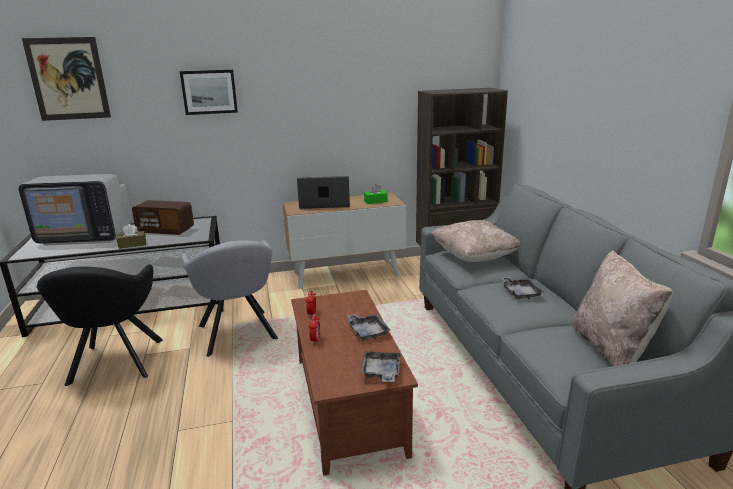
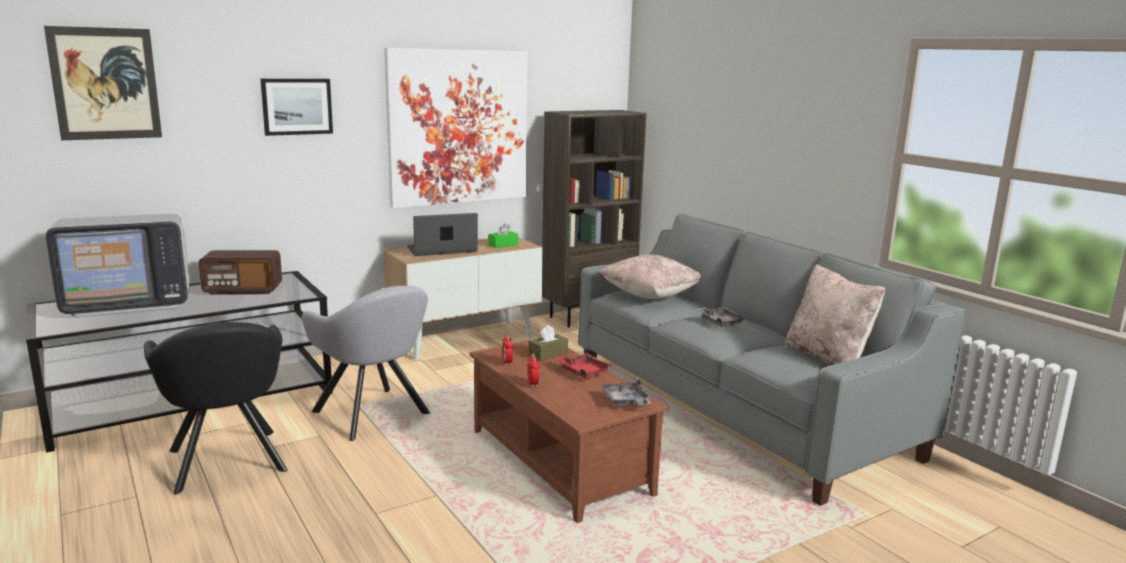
camera: 20 degrees left, 5 degrees down
(132, 244) = (214, 307): brown tissue box -> brown tissue box (548, 354)
(342, 105) = (458, 127): none -> picture
(367, 331) = (583, 371): grey tray -> red tray

